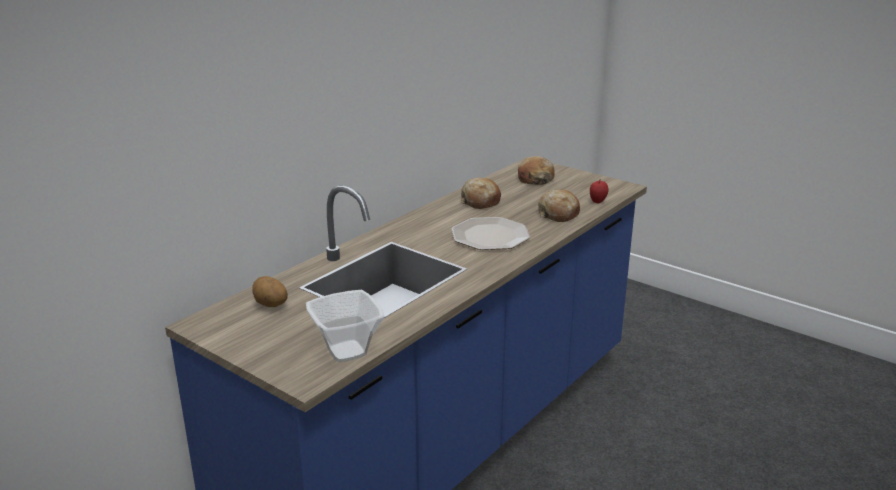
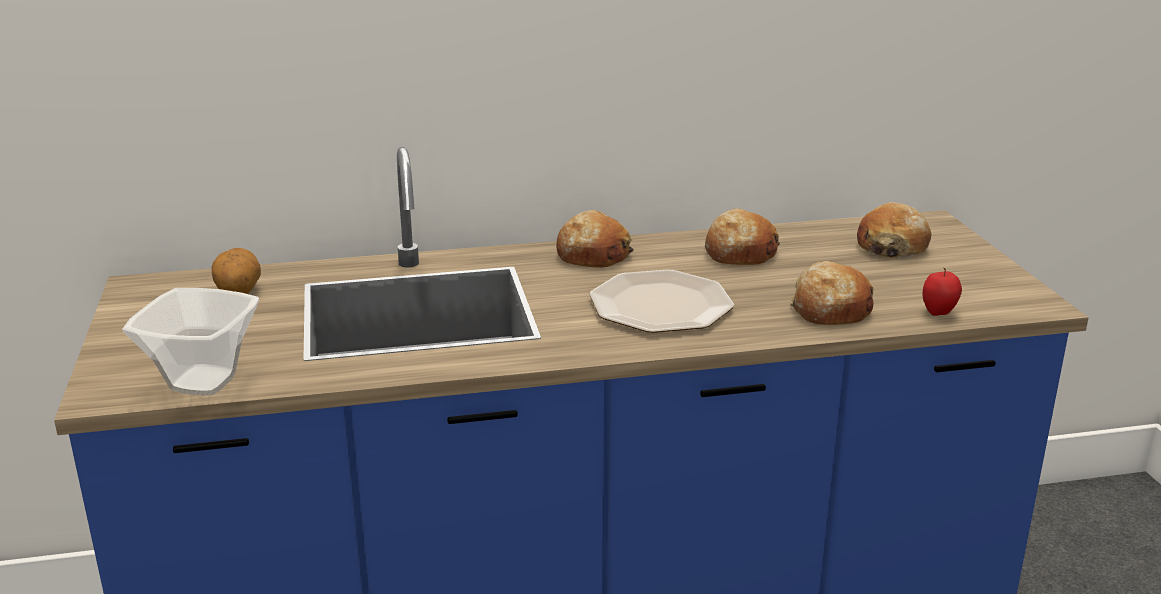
camera: 40 degrees right, 0 degrees up
(418, 223) = (593, 255): none -> bread

